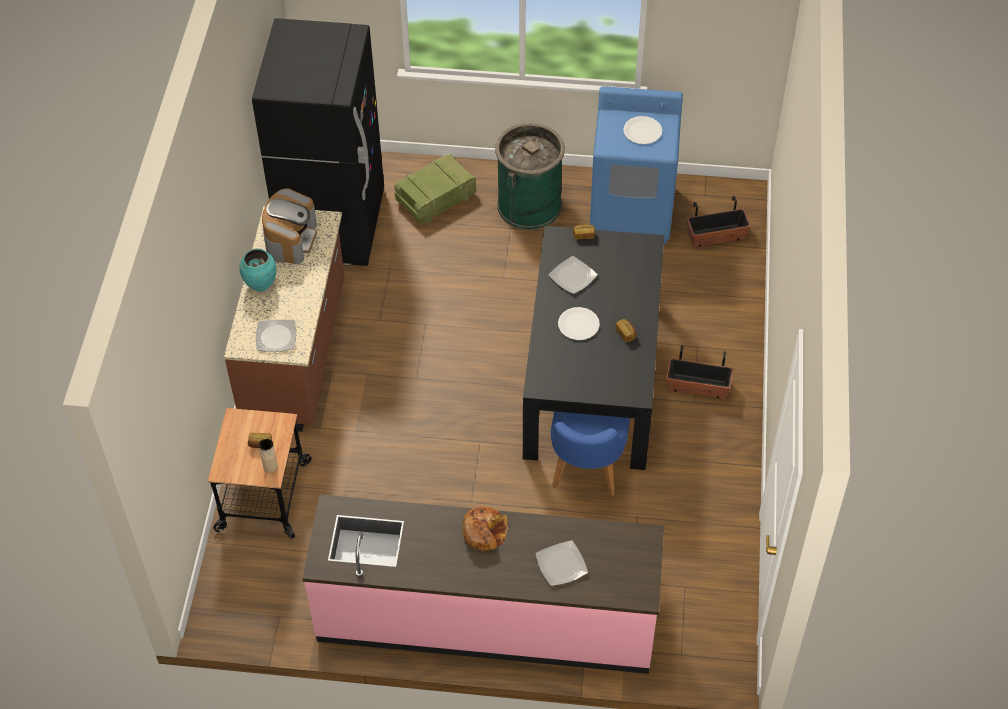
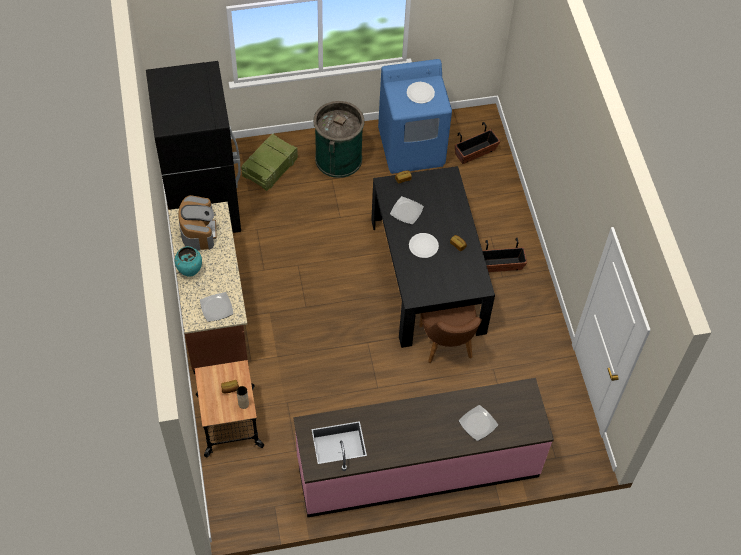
camera: 20 degrees left, 5 degrees up
(484, 532) = (418, 414): bread -> none
(585, 473) = (447, 346): blue chair -> brown chair

